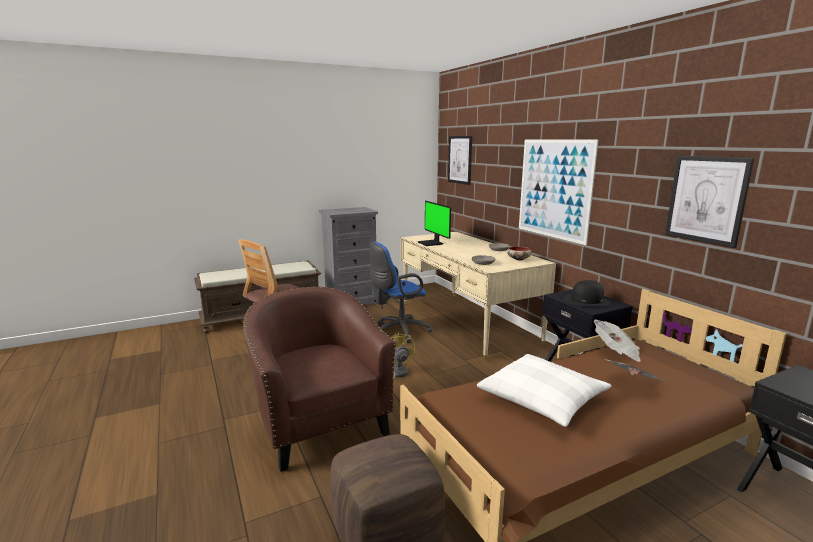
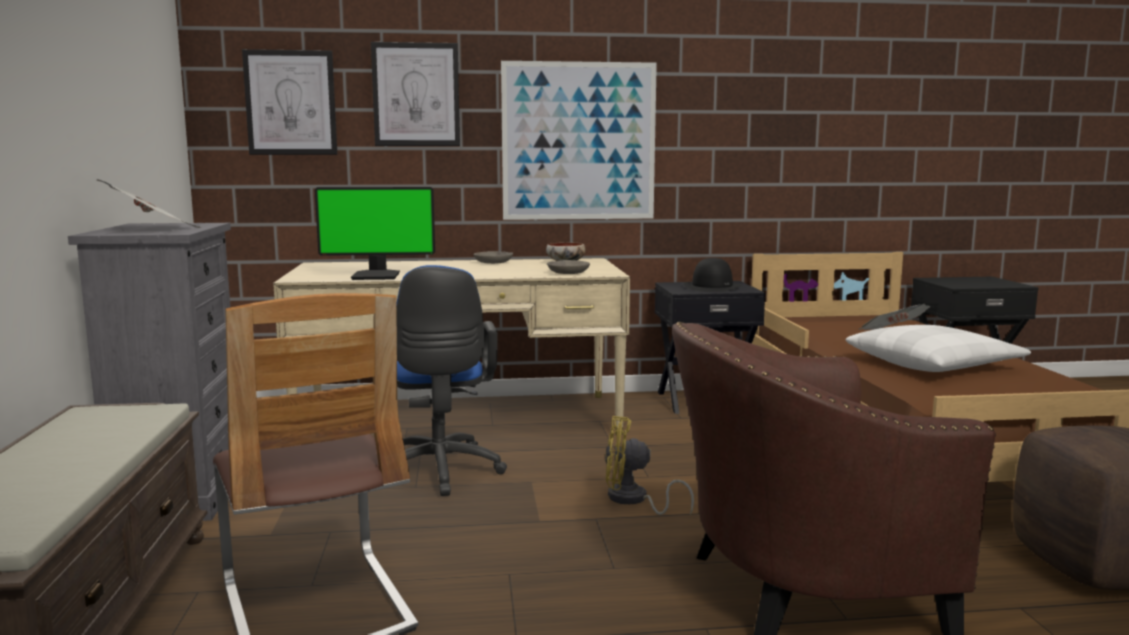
camera: 70 degrees left, 5 degrees down
(616, 352) = (806, 326): newspaper -> newspaper (153, 229)
(706, 199) = (810, 132): picture -> picture (416, 95)

